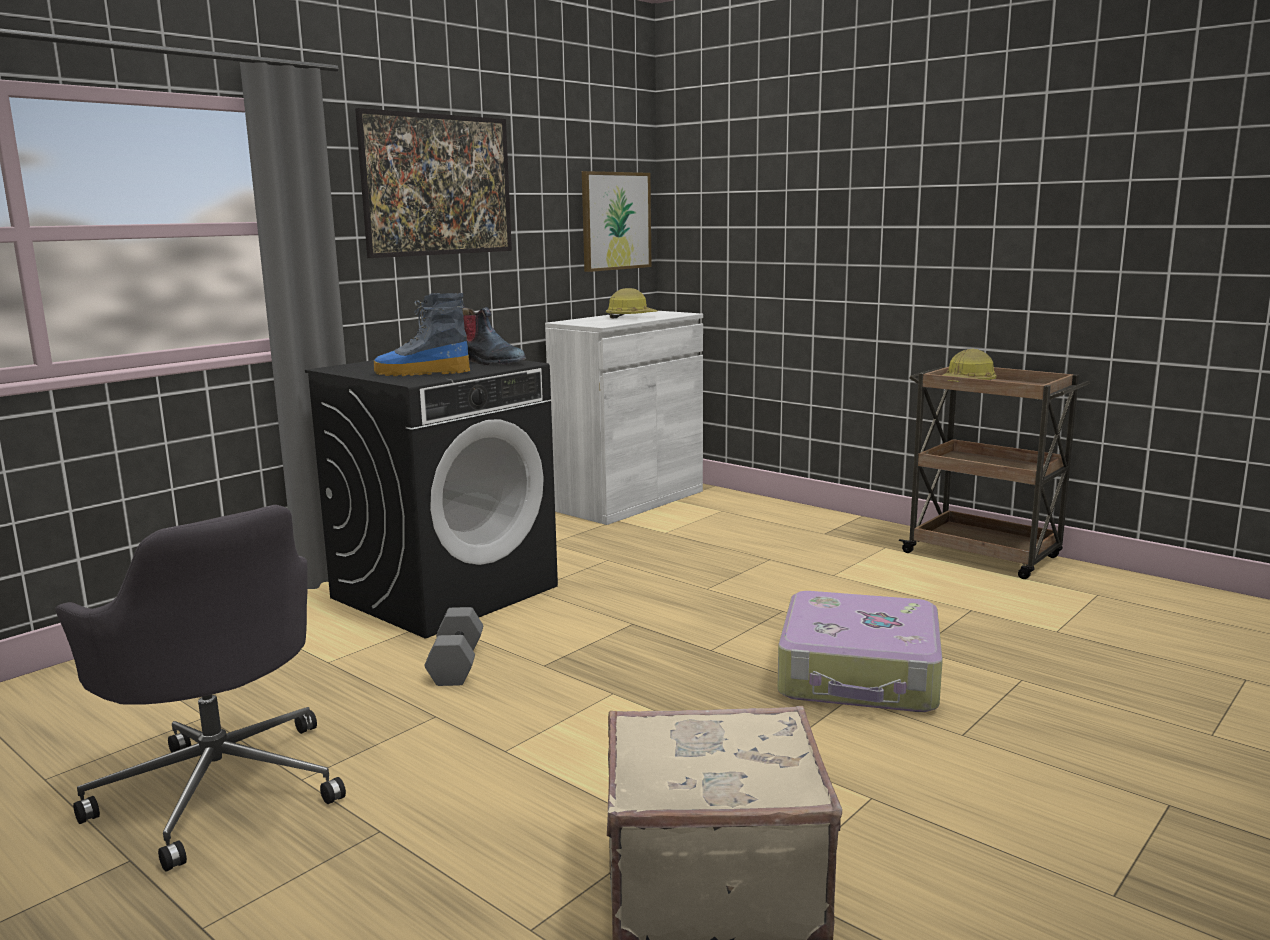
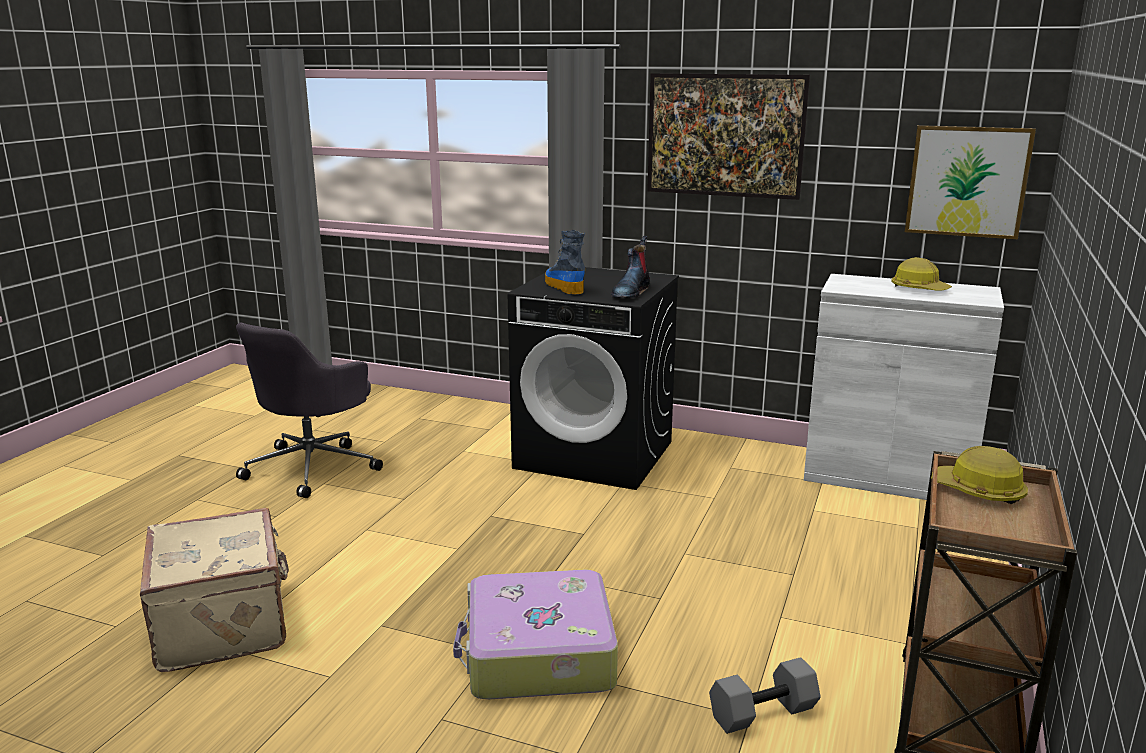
camera: 70 degrees right, 5 degrees up
(455, 664) = (478, 487): grey dumbbell -> grey dumbbell (763, 711)

